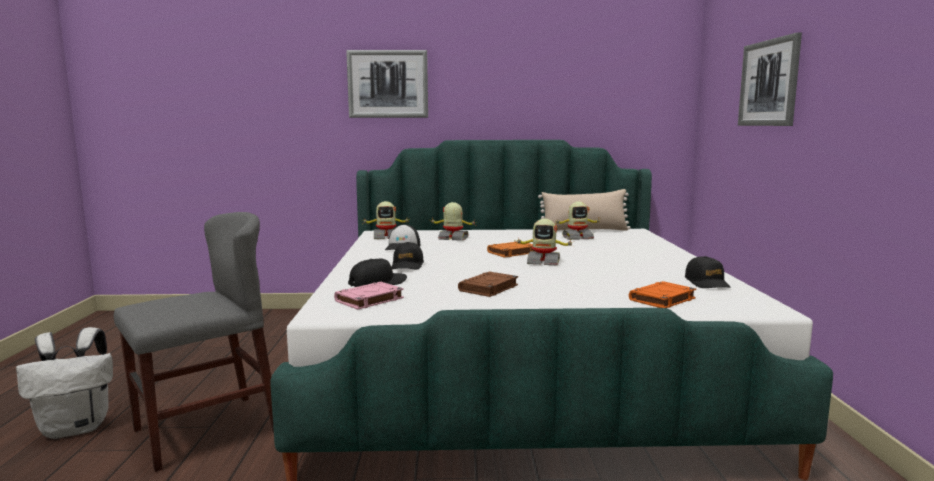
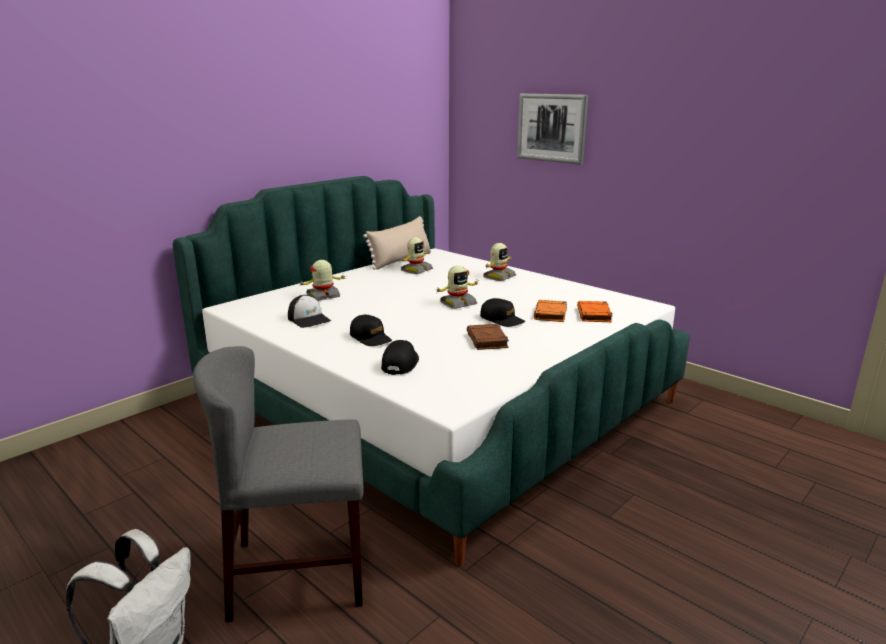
camera: 45 degrees left, 10 degrees up
(206, 431) = (299, 573): grey chair -> grey chair turned 105 degrees counterclockwise
(369, 300) = (442, 382): pink book -> none
(386, 237) = (256, 311): toy robot -> toy robot (498, 277)
(388, 84) = (190, 129): picture -> none
(512, 253) = (412, 300): orange book -> orange book (550, 314)
(707, 283) = (583, 293): black cap -> black cap (502, 320)

